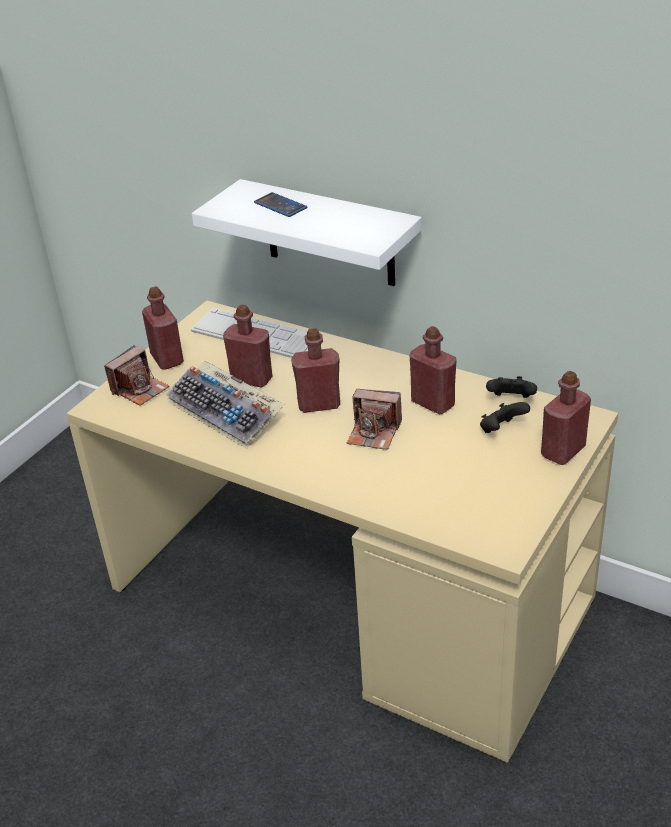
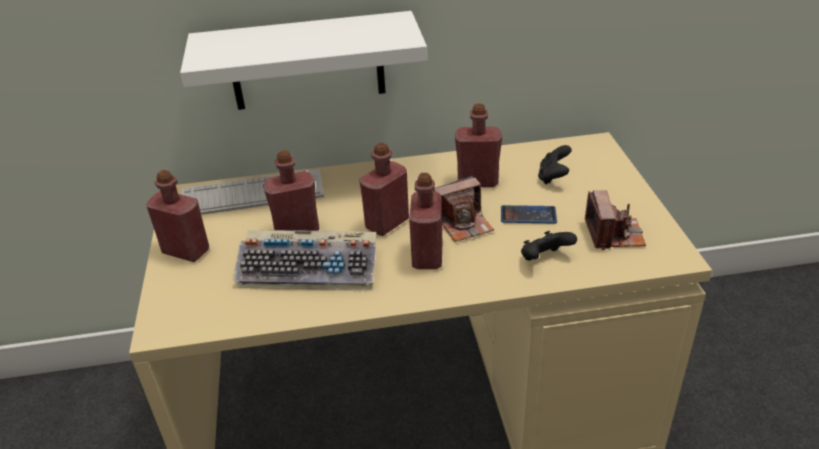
camera: 40 degrees left, 0 degrees up
(140, 389) = (190, 290): camera -> camera (614, 234)
(280, 205) = (268, 39): phone -> phone (528, 215)
(511, 400) = (530, 154): black game controller -> black game controller (544, 259)
(563, 451) = (614, 172): red bottle -> red bottle (427, 256)

